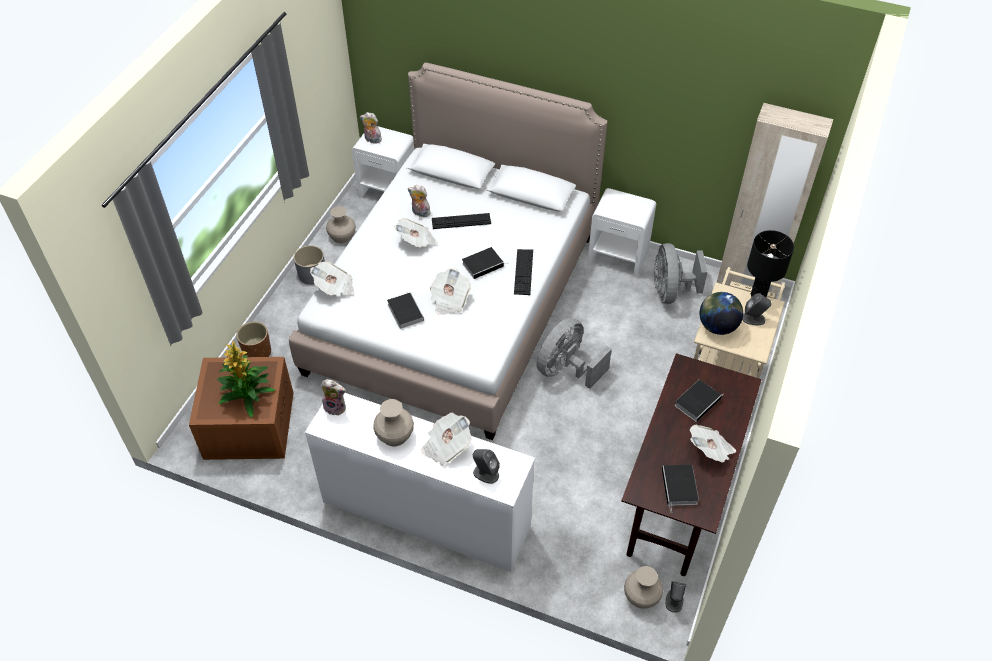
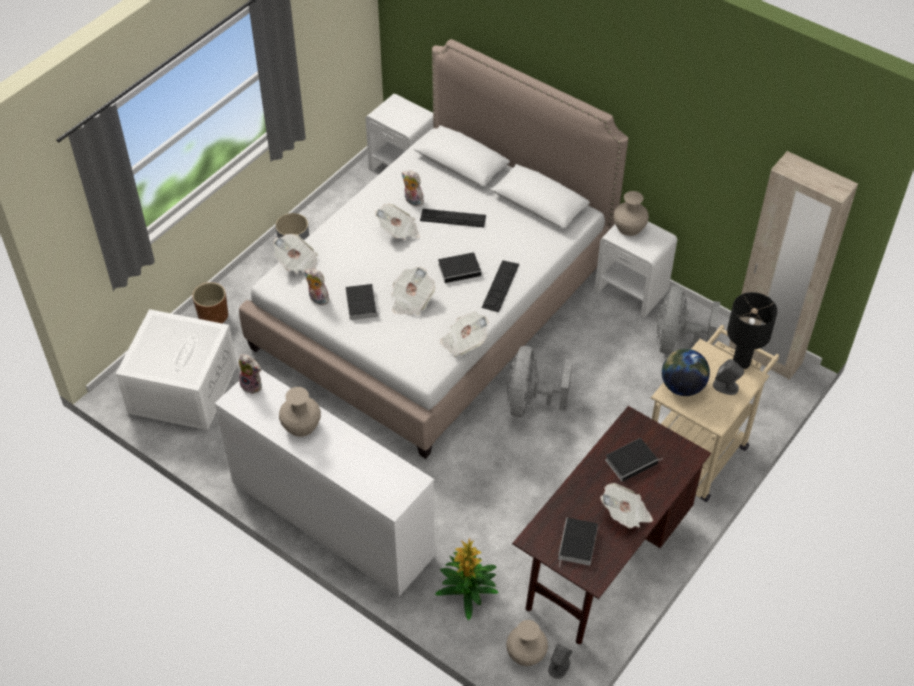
camera: 15 degrees right, 0 degrees up
(247, 394) = (181, 355): potted plant -> potted plant (467, 590)
(248, 424) = (182, 387): brown storage box -> white storage box
(342, 236) = (338, 209): beige vase -> beige vase (629, 227)
(372, 140) = (389, 111): plush toy -> plush toy (317, 299)
(446, 446) = (348, 448): newspaper -> newspaper (464, 342)
(485, 473) = (378, 483): grey speaker -> none
(566, 370) = (530, 402): grey fan -> grey fan turned 45 degrees counterclockwise

